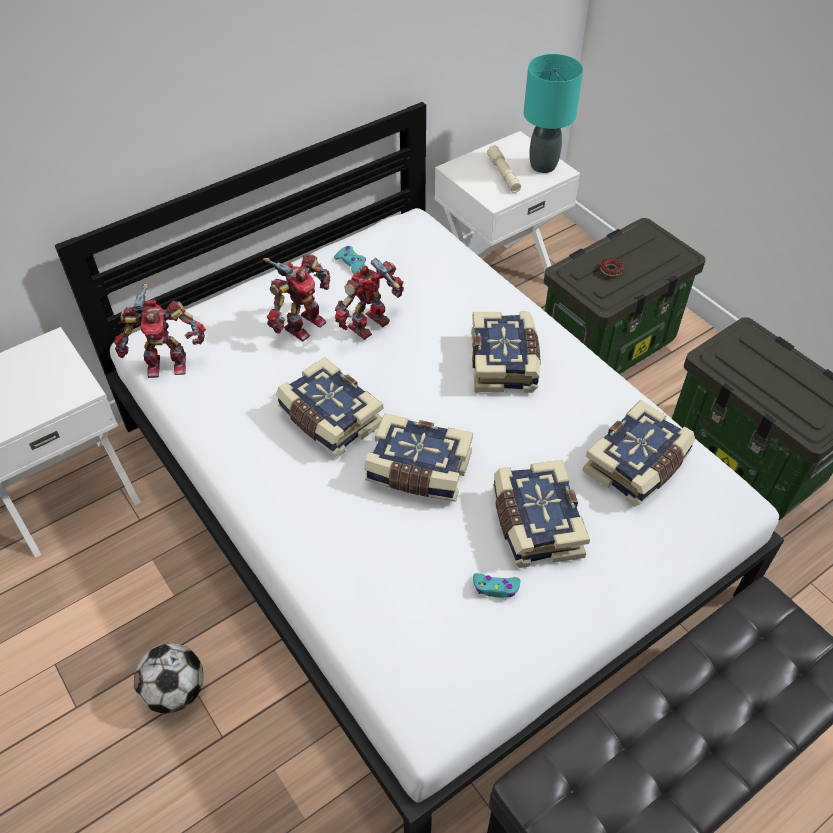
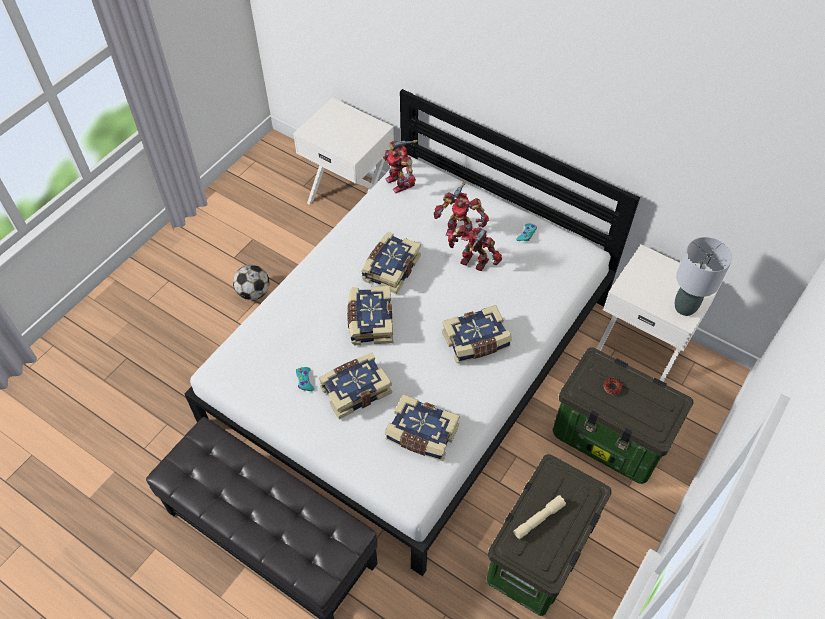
camera: 70 degrees right, 5 degrees up
(503, 174) = (657, 286): beige flashlight -> beige flashlight (538, 519)
(542, 165) = (684, 307): turquoise table lamp -> grey table lamp

